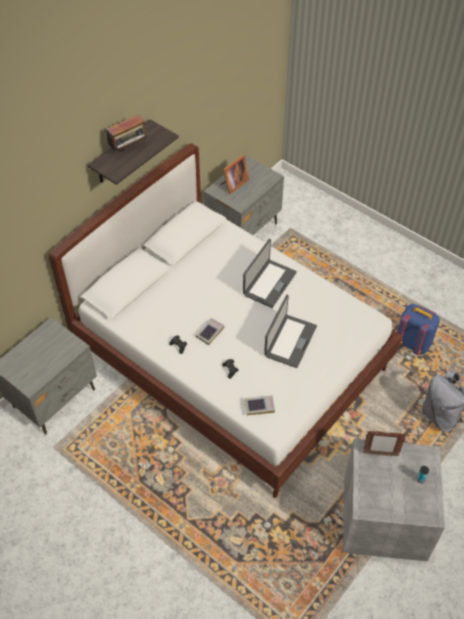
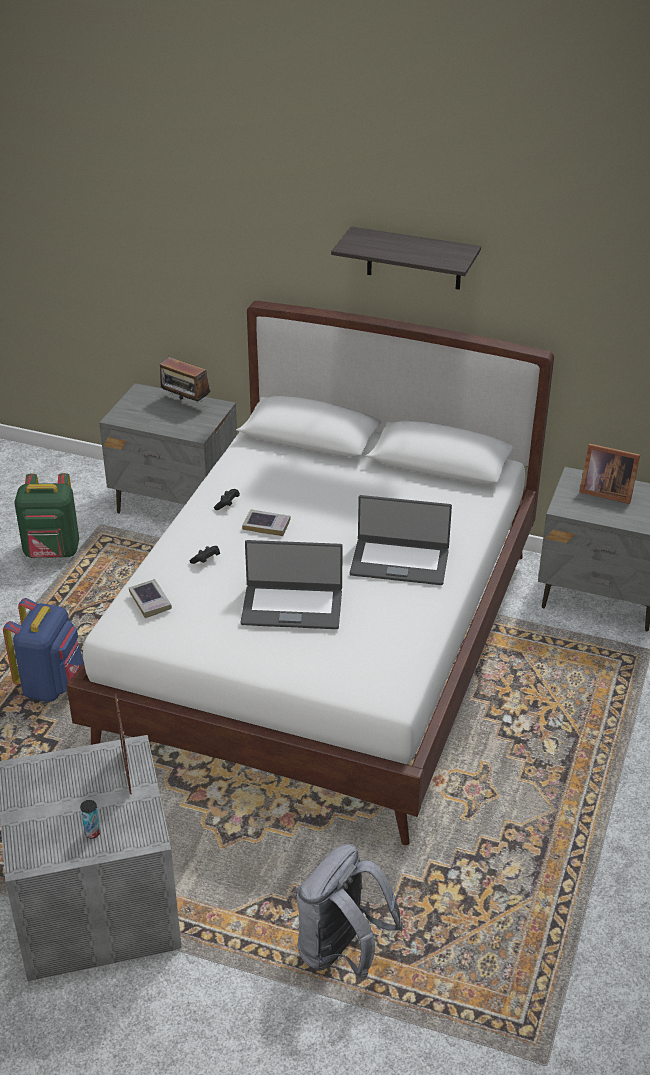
camera: 70 degrees right, 15 degrees down
(69, 482) = (52, 552): none -> green backpack
(129, 149) = (403, 245): radio -> radio (185, 403)
(412, 343) = (491, 875): blue backpack -> blue backpack (52, 685)

